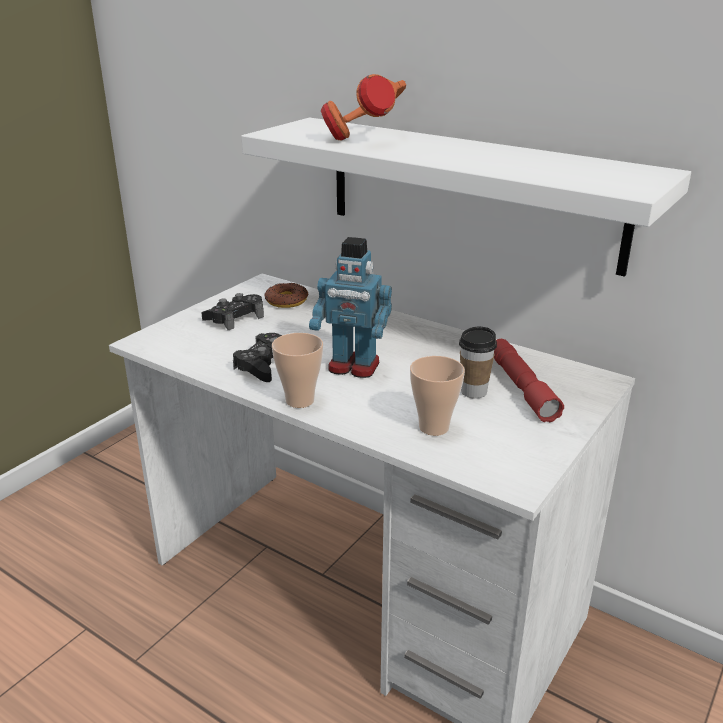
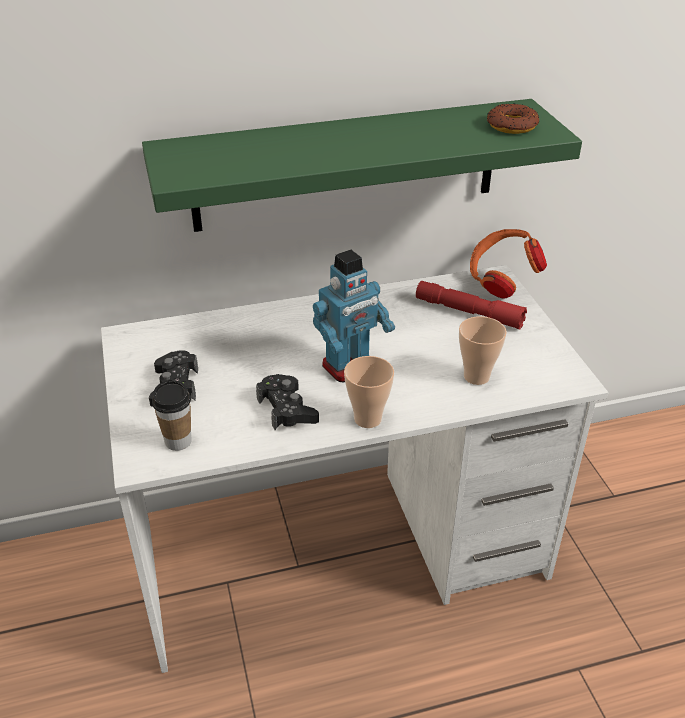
camera: 50 degrees left, 10 degrees up
(286, 301) = (183, 342): donut -> donut (511, 125)
(367, 137) = (267, 149): orange headphones -> orange headphones (501, 282)
(470, 192) = (346, 165): white shelf -> green shelf
(473, 392) = (450, 334): cup -> cup (178, 441)

